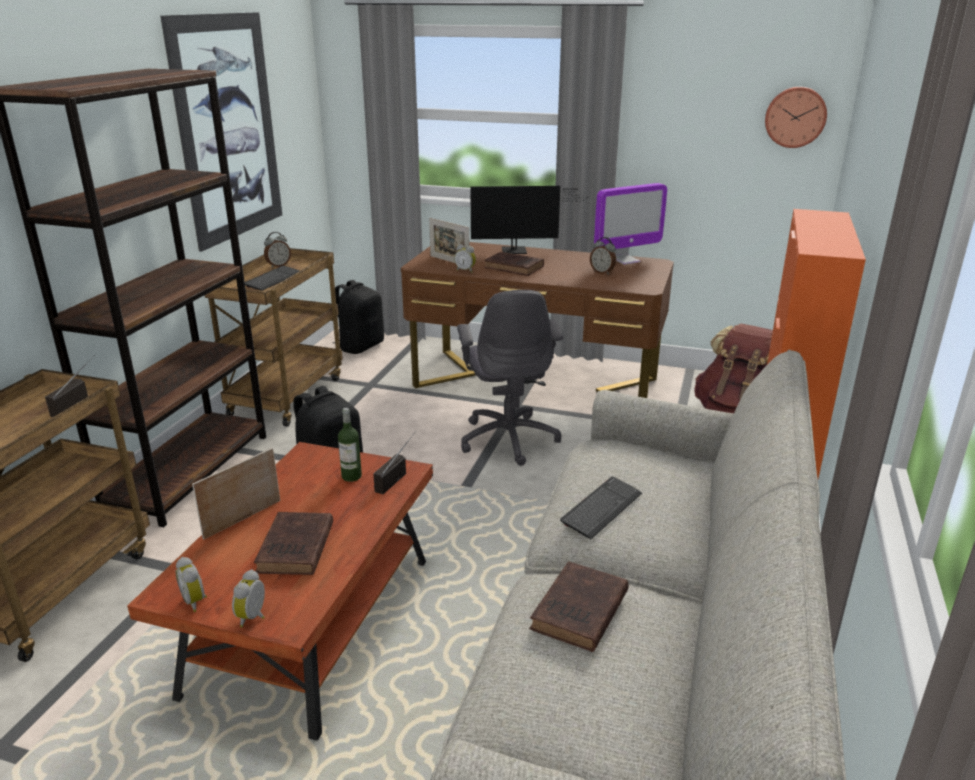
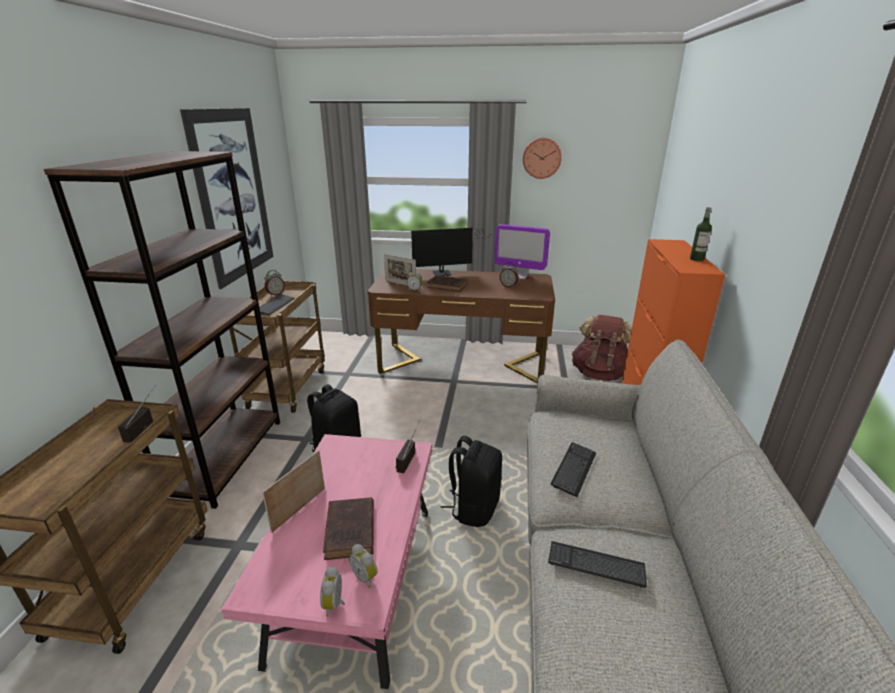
camera: 10 degrees left, 0 degrees up
(196, 601) = (281, 595): alarm clock -> alarm clock (366, 577)
(312, 625) = (356, 580): brown coffee table -> pink coffee table
(351, 476) = (374, 460): bottle -> bottle (696, 259)
(360, 346) = (332, 345): black backpack -> black backpack (474, 508)
(509, 438) = (457, 406): grey office chair -> none
(578, 612) = (596, 565): brown book -> keyboard
(625, 260) = (519, 276): monitor -> monitor turned 60 degrees clockwise
(795, 117) = (626, 176): wall clock -> wall clock (541, 158)

